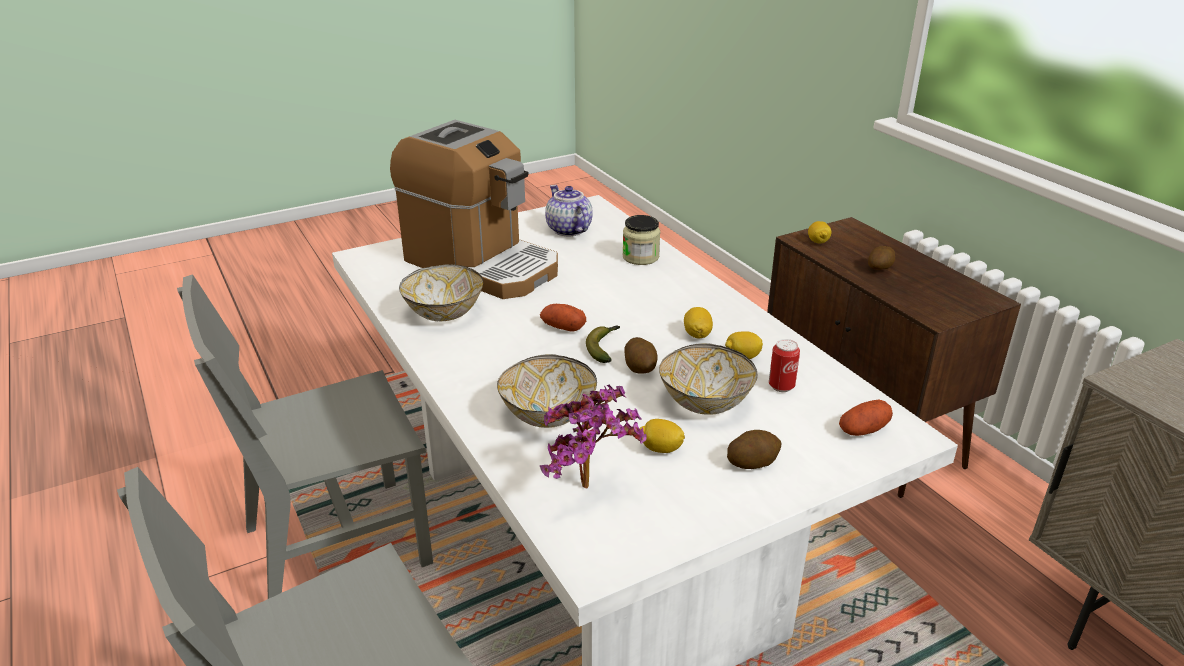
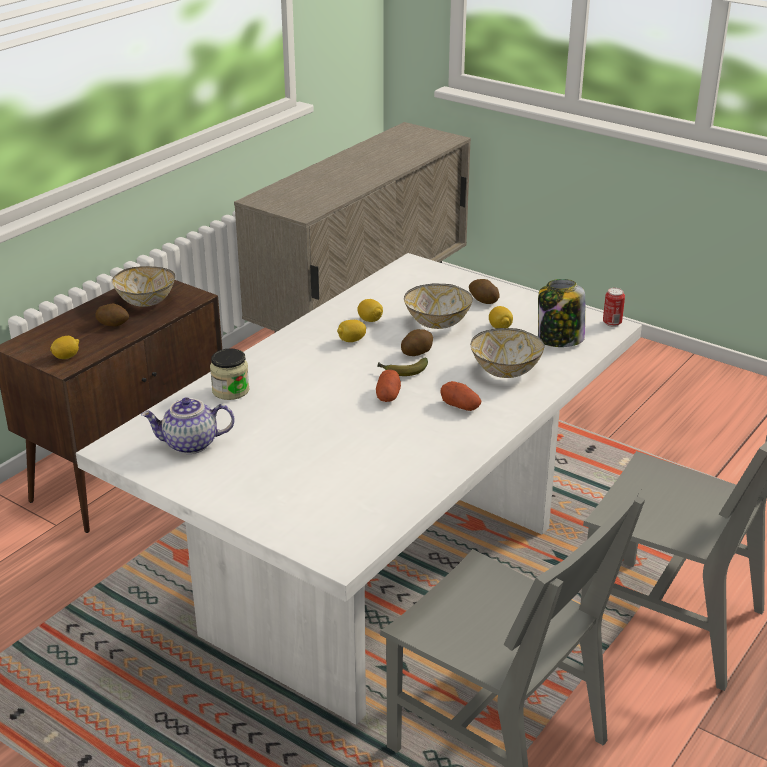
camera: 115 degrees left, 0 degrees up
(443, 314) = (415, 459): bowl -> bowl (147, 301)
(481, 264) = (305, 471): coffee machine -> none
(567, 230) = (190, 445): teapot -> teapot turned 45 degrees clockwise
(591, 490) = (559, 339): potted plant -> jar
(781, 386) = (394, 303): can -> can (612, 323)
(863, 430) = (419, 275): potato -> potato (460, 406)

